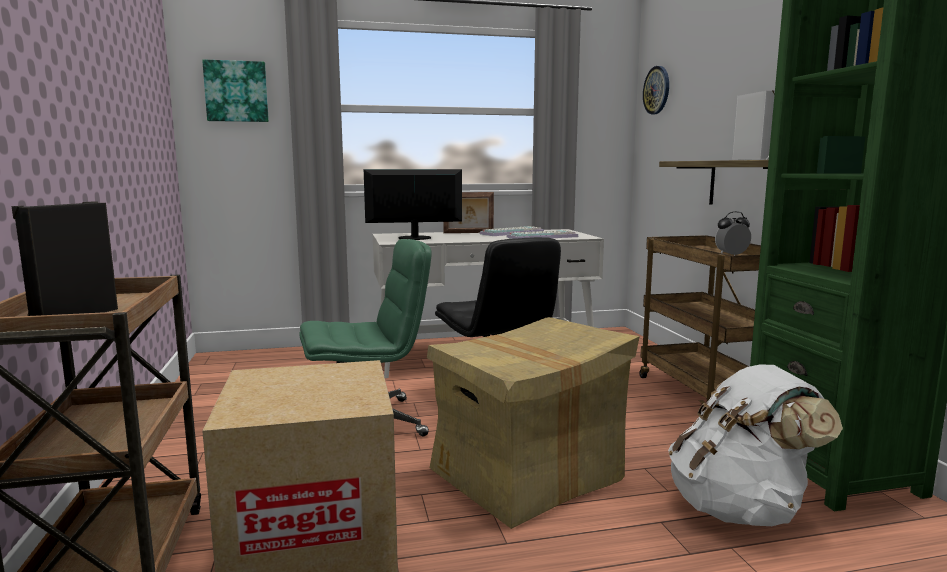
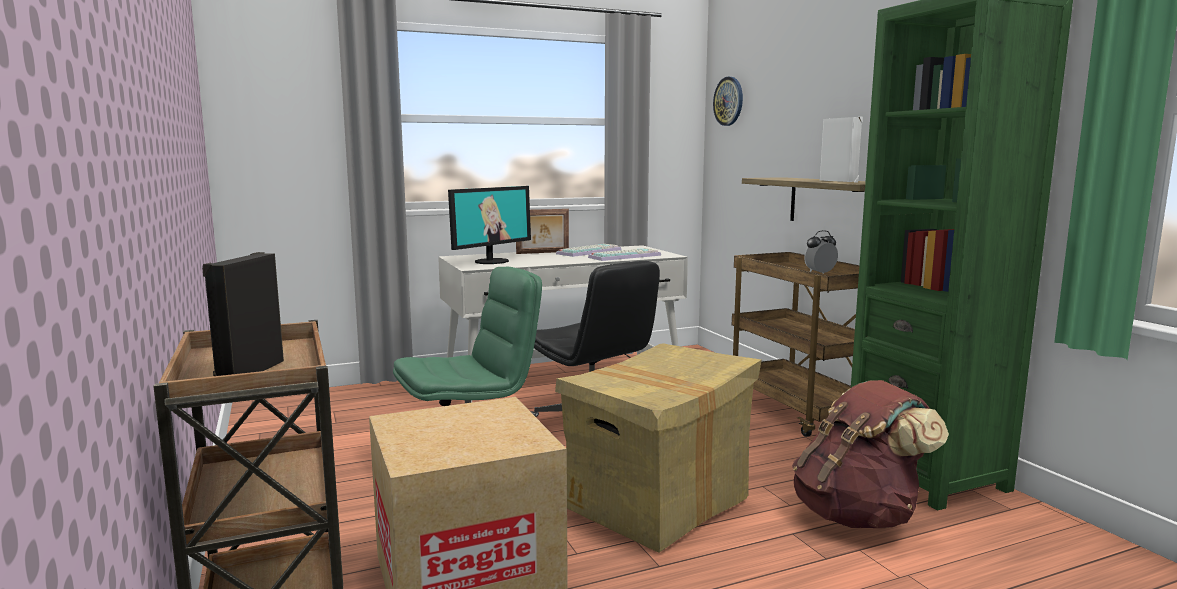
camera: 10 degrees left, 0 degrees up
(236, 91) = (279, 99): picture -> none
(414, 238) = (491, 261): monitor -> monitor turned 150 degrees clockwise
(740, 509) = (858, 516): white backpack -> brown backpack

